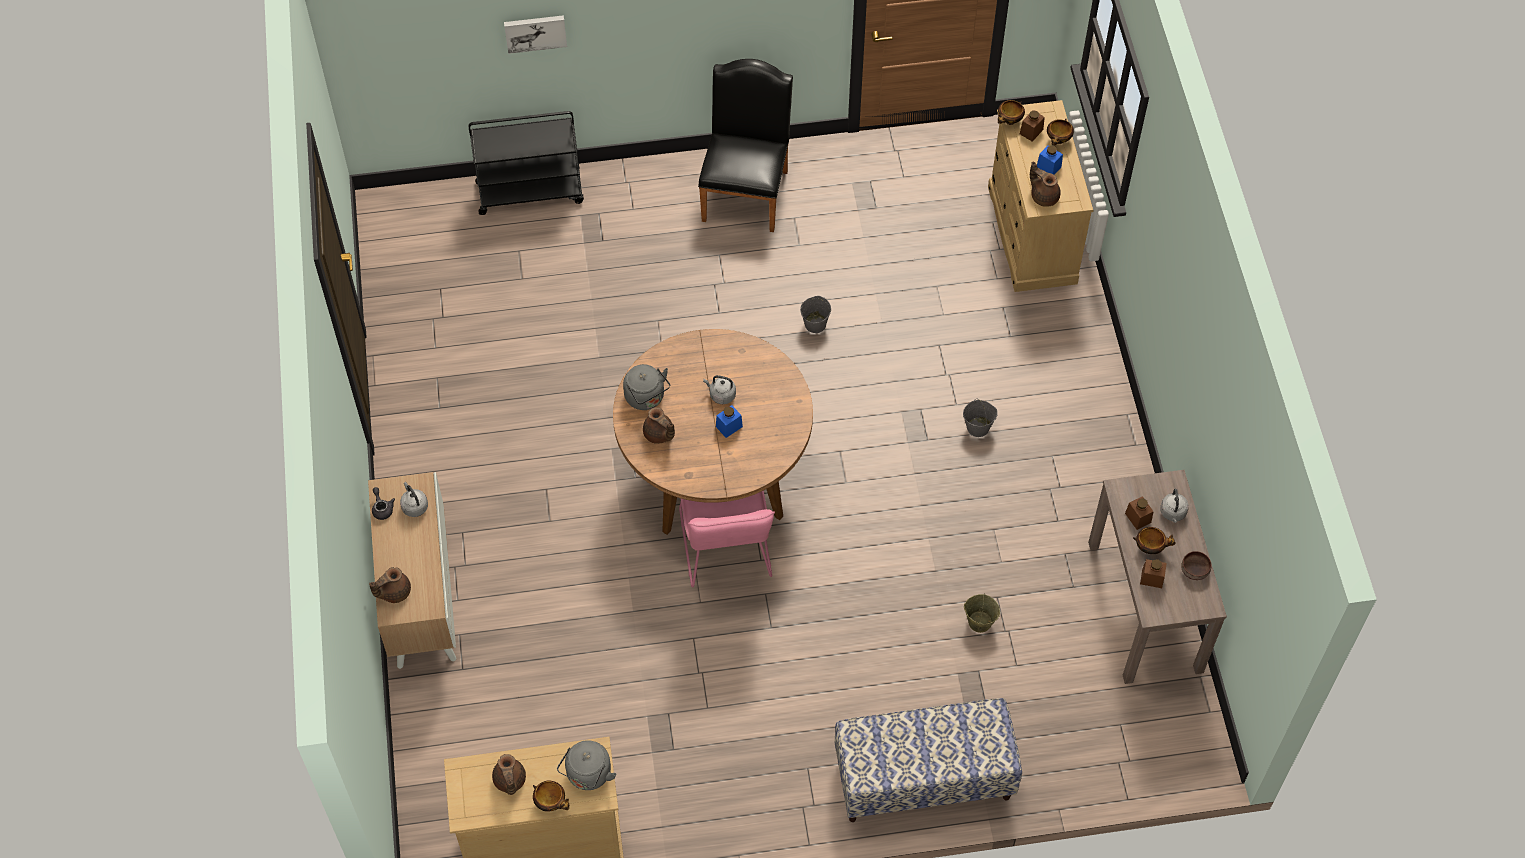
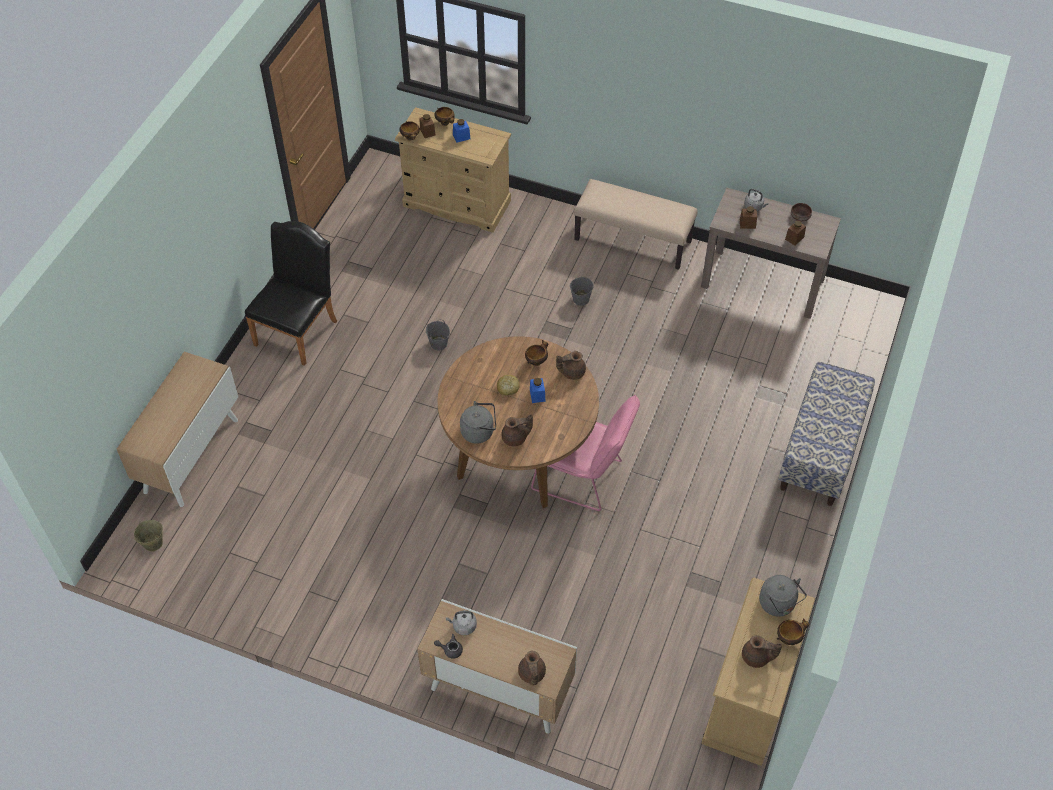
camera: 60 degrees left, 5 degrees down
(530, 191) = (191, 454): black cart -> cabinet
(535, 32) = (141, 321): picture -> none
(721, 395) = (508, 388): grey kettle -> bread
(746, 190) = (299, 329): black chair -> black chair turned 75 degrees clockwise
(979, 622) = (724, 367): beige bucket -> beige bucket (152, 543)
(1043, 196) = (482, 150): brown teapot -> brown teapot (571, 372)
(1110, 437) = (633, 240): none -> beige bench
(1150, 548) = (772, 229): bowl -> bowl (536, 361)

